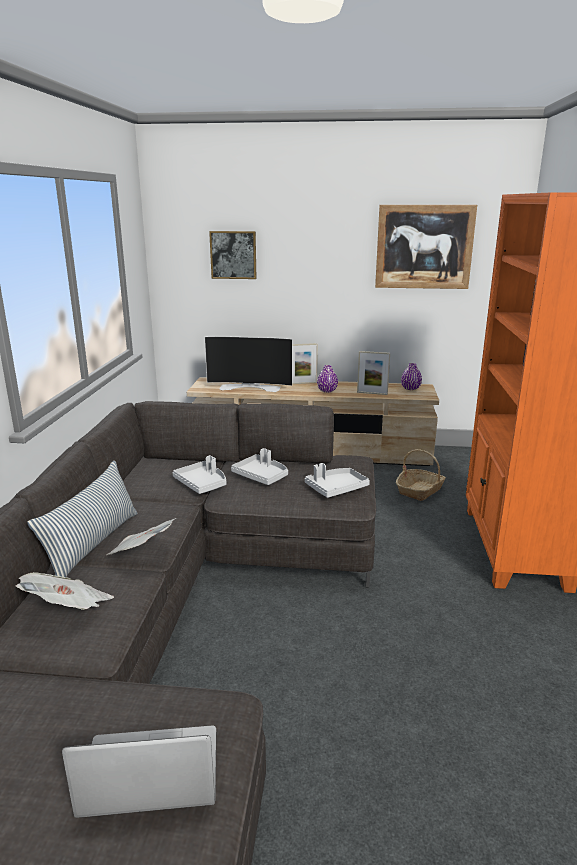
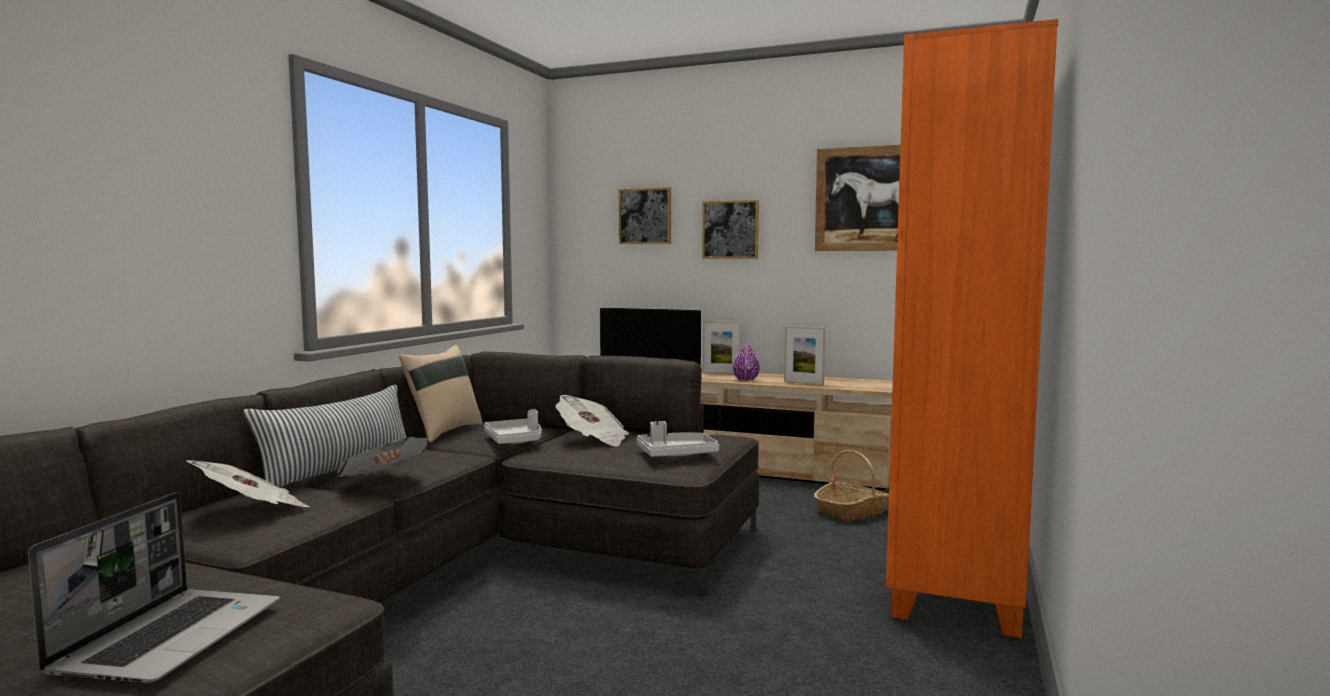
camera: 15 degrees right, 15 degrees down
(133, 477) = (443, 431): none -> beige pillow
(148, 775) = (170, 636): laptop -> laptop turned 90 degrees clockwise
(261, 476) = (593, 440): grey tray -> newspaper
(307, 268) = (730, 229): none -> picture
(410, 388) = (861, 382): purple vase -> none

